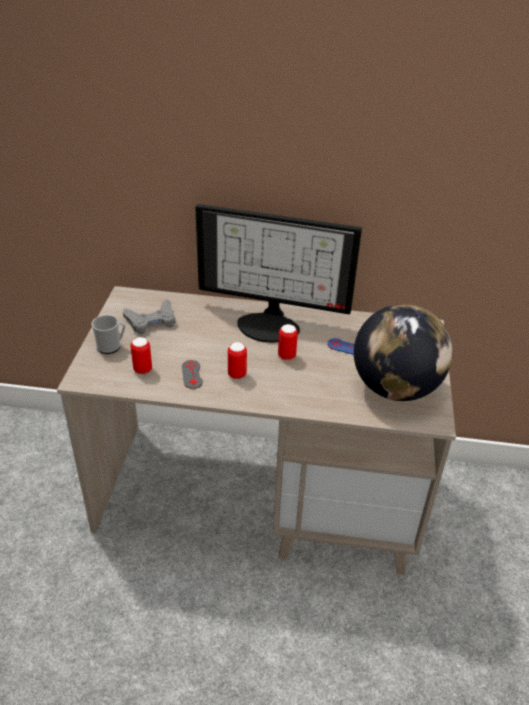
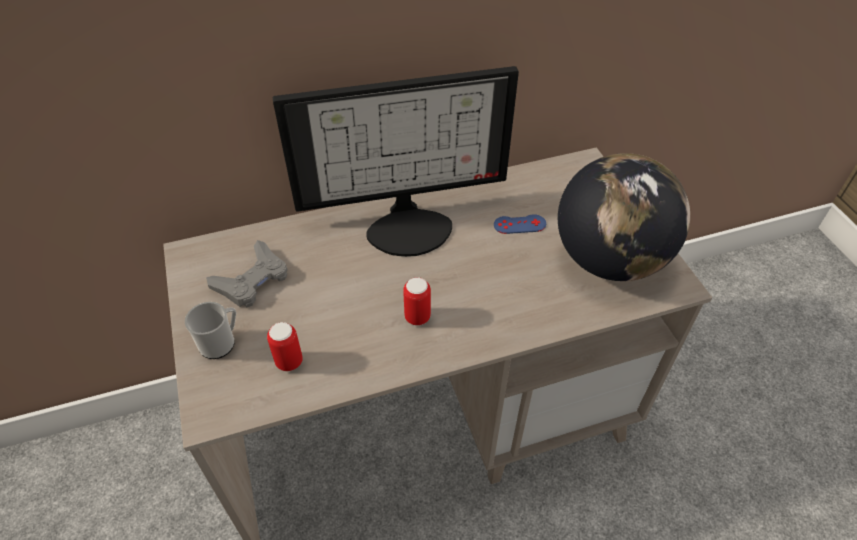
camera: 25 degrees left, 10 degrees up
(192, 374) = (360, 341): grey game controller -> none
(286, 356) = (459, 264): can -> none

